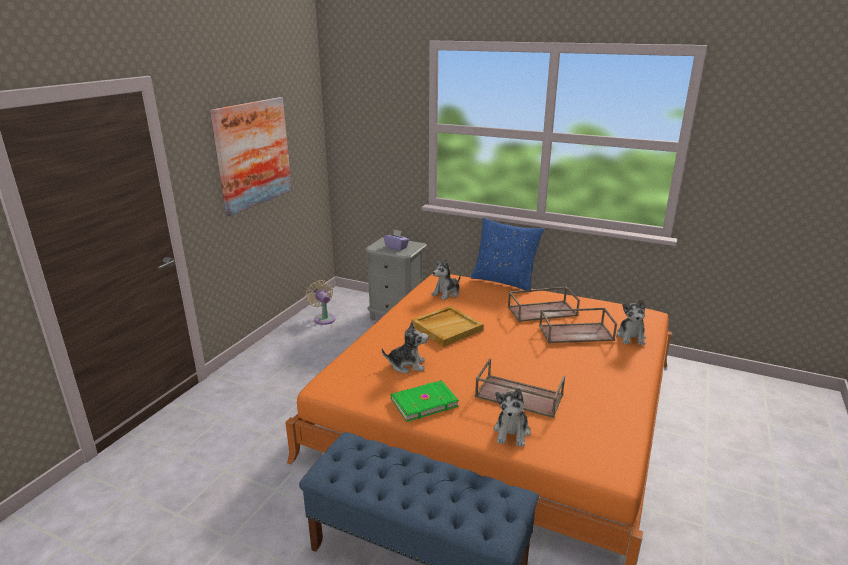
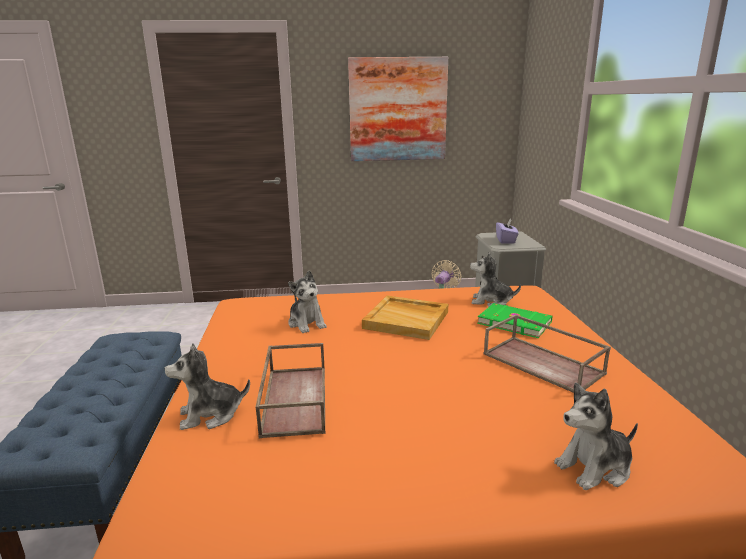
camera: 60 degrees right, 5 degrees down
(423, 402) = (241, 349): green book -> green book (514, 322)
(504, 281) = (589, 322): blue pillow -> none
(576, 332) = (519, 405): brown tray -> none

